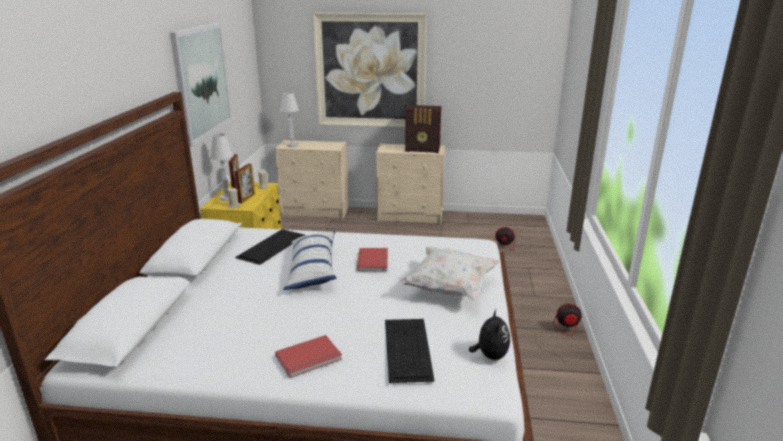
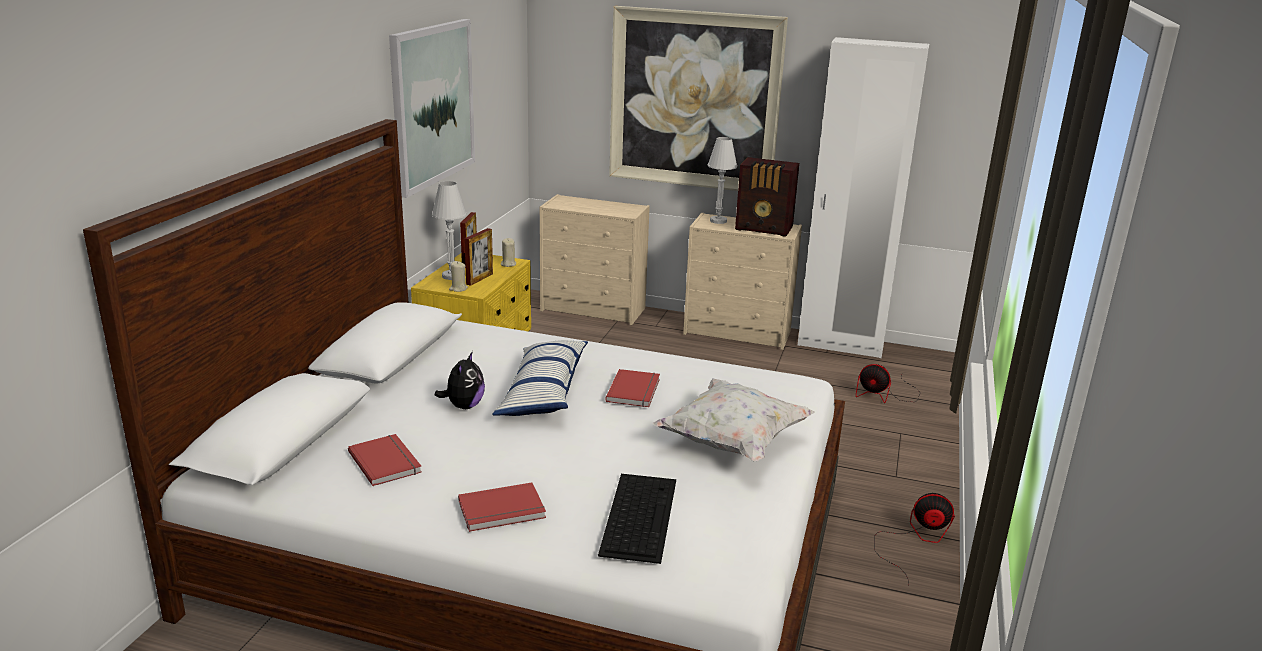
camera: 10 degrees right, 0 degrees up
(214, 333) = (387, 461): none -> red book
(271, 245) = (496, 352): keyboard -> none
(292, 145) = (566, 204): white table lamp -> white table lamp (718, 221)
(475, 218) = (840, 345): none -> white wardrobe
(490, 355) = (755, 542): plush toy -> plush toy (464, 406)

